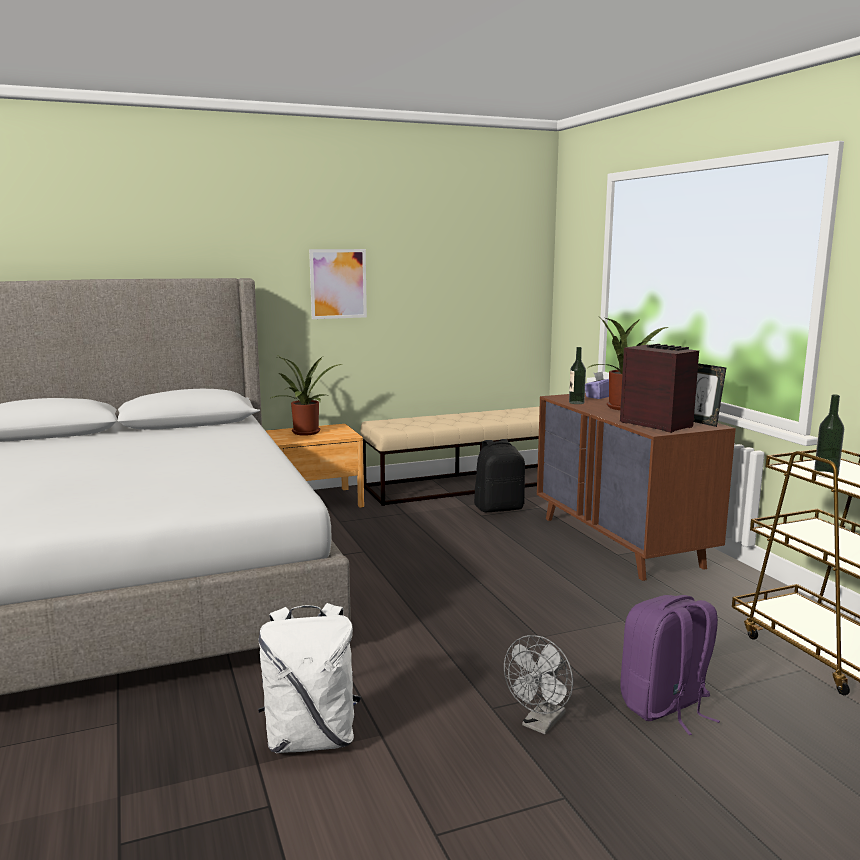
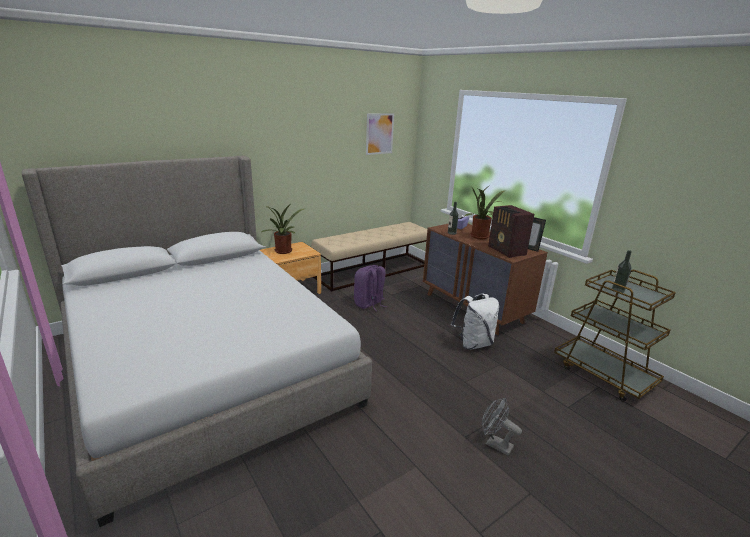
camera: 15 degrees left, 10 degrees up
(311, 738) = (379, 476): white backpack -> white backpack (473, 343)
(338, 284) = (297, 155): picture -> picture (379, 134)
(499, 508) = (398, 288): black backpack -> none
(540, 724) = (495, 444): grey fan -> grey fan turned 105 degrees clockwise
(655, 424) = (506, 251): radio -> radio turned 150 degrees counterclockwise
(665, 707) = (548, 422): purple backpack -> purple backpack (369, 304)

